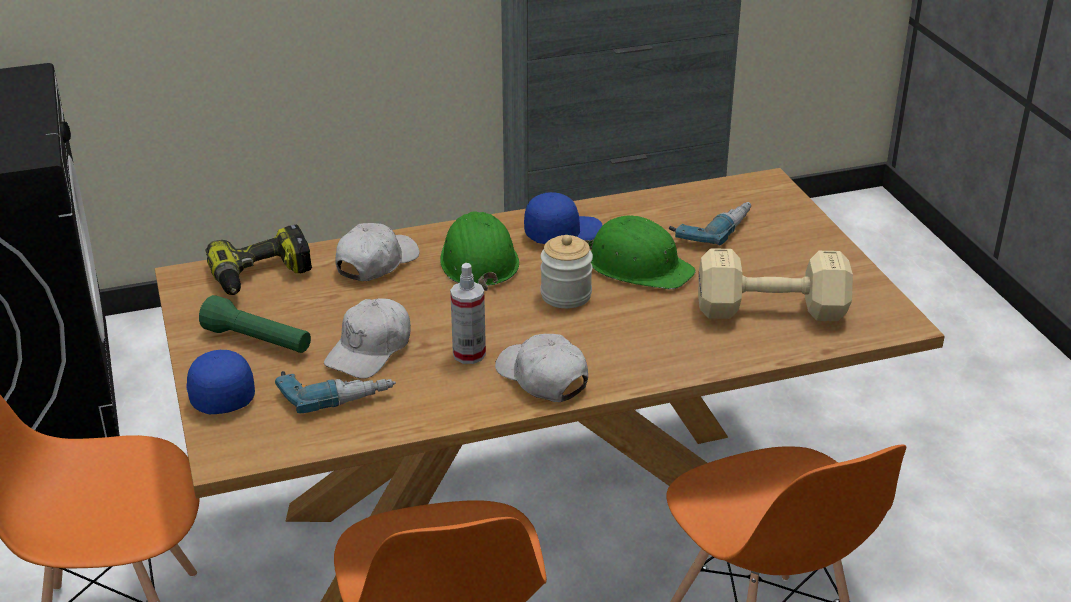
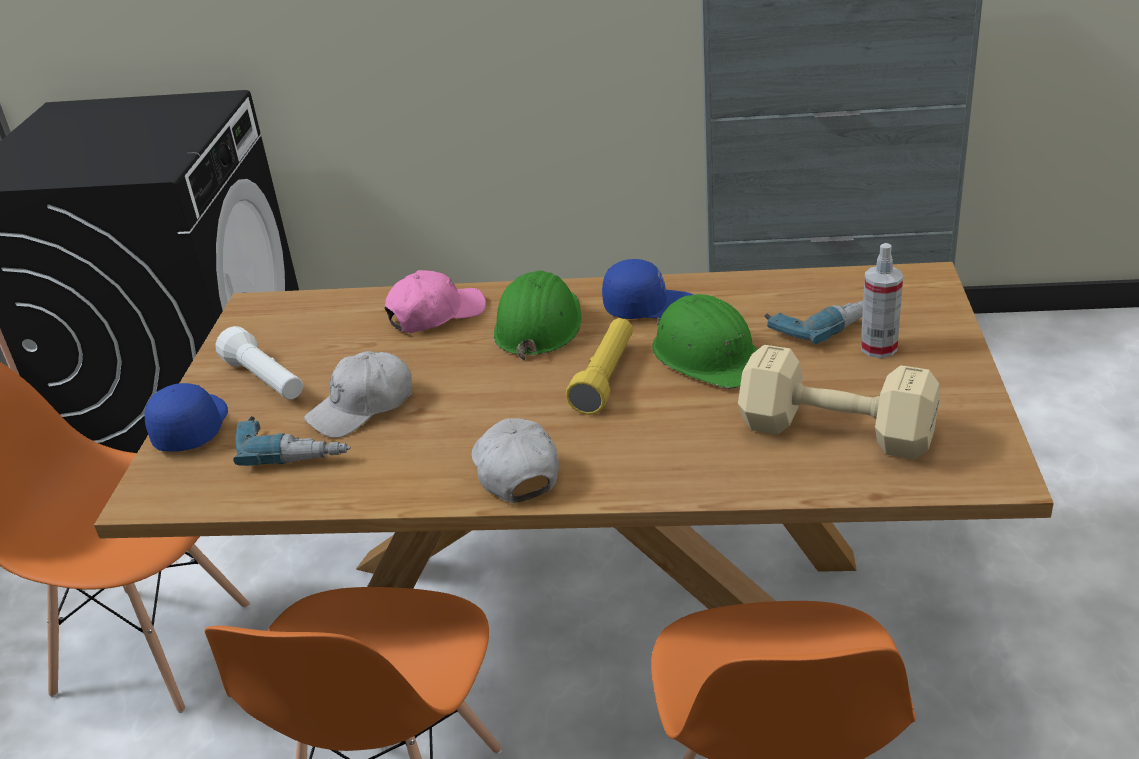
camera: 25 degrees right, 0 degrees up
(258, 341) = (265, 381): green flashlight -> white flashlight
(261, 276) = (319, 314): power drill -> none
(376, 262) = (435, 315): white cap -> pink cap
(469, 354) = (457, 429): spray bottle -> spray bottle (878, 348)
(566, 295) = (605, 378): jar -> yellow flashlight

